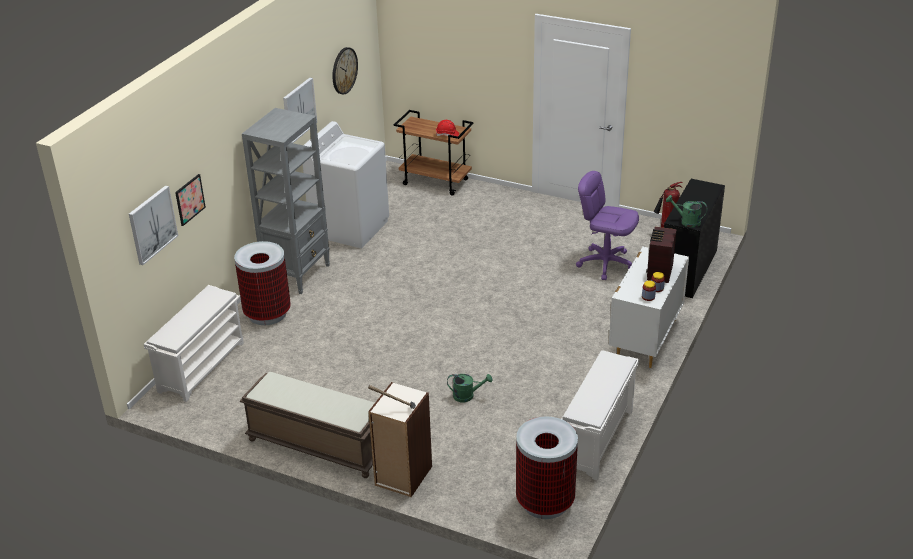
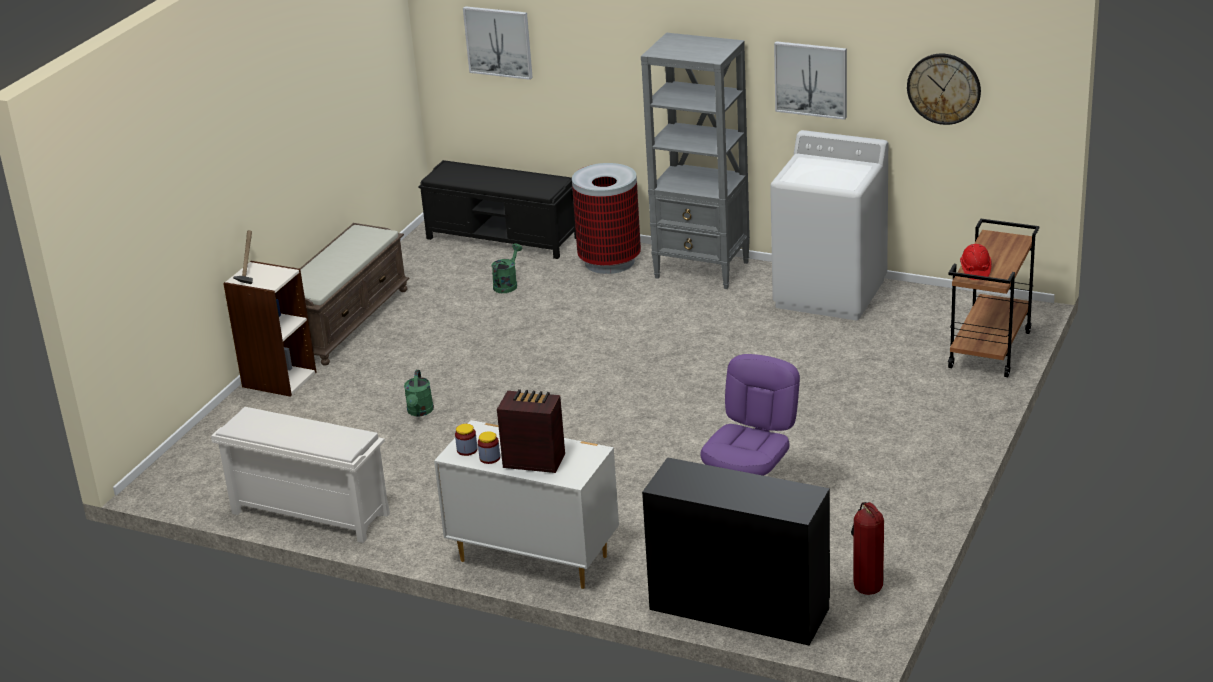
camera: 90 degrees right, 5 degrees down
(190, 199) = (565, 55): picture -> none
(201, 366) = (503, 238): white shoe rack -> black bench
(545, 502) = (204, 476): trash can -> none
(686, 221) = (671, 479): green watering can -> green watering can (507, 284)

